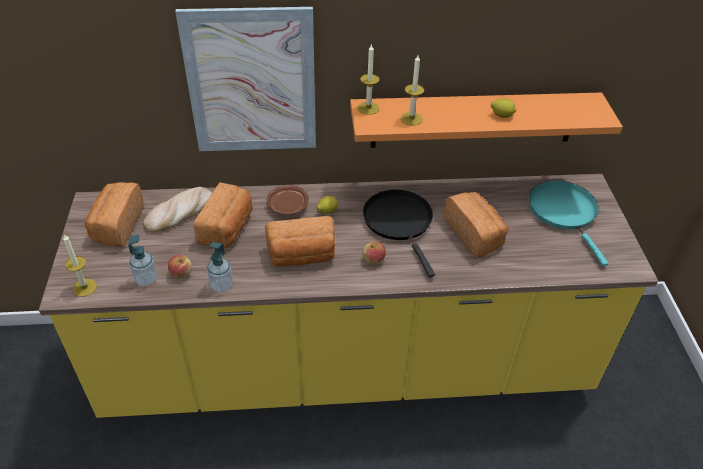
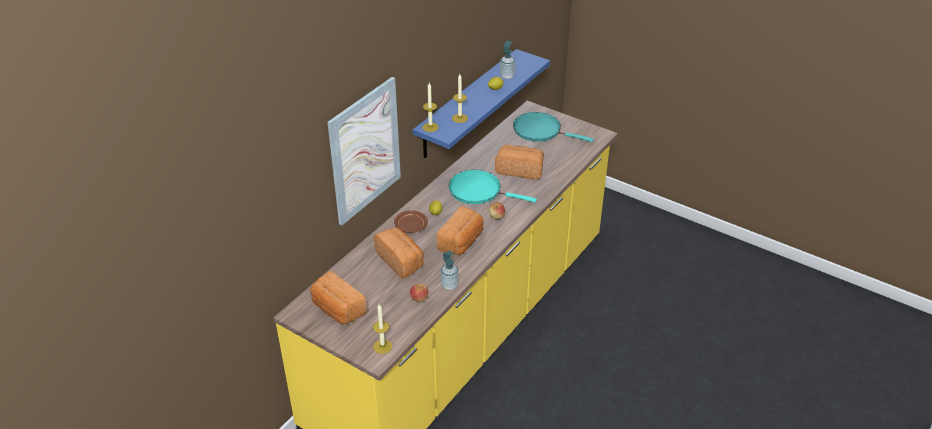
camera: 50 degrees left, 5 degrees down
(146, 279) = (407, 315): soap dispenser -> soap dispenser (507, 76)
(179, 213) = (360, 275): bread -> none
(400, 222) = (478, 191): black frying pan -> turquoise frying pan
(473, 120) = (467, 104): orange shelf -> blue shelf

